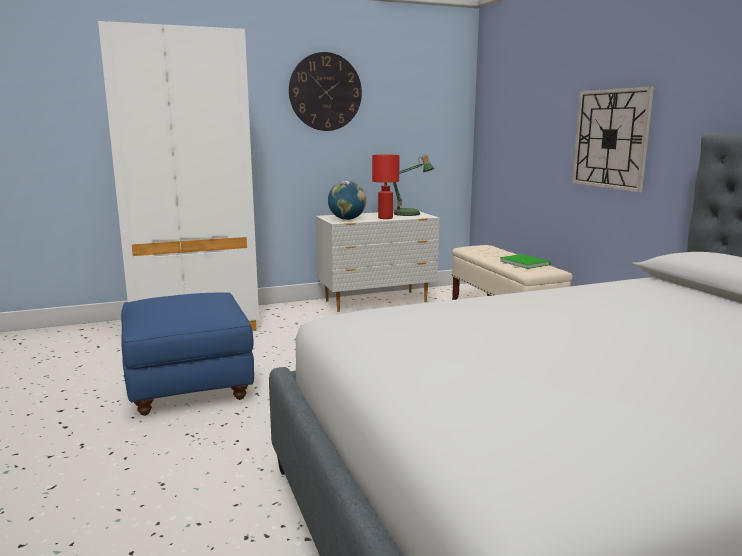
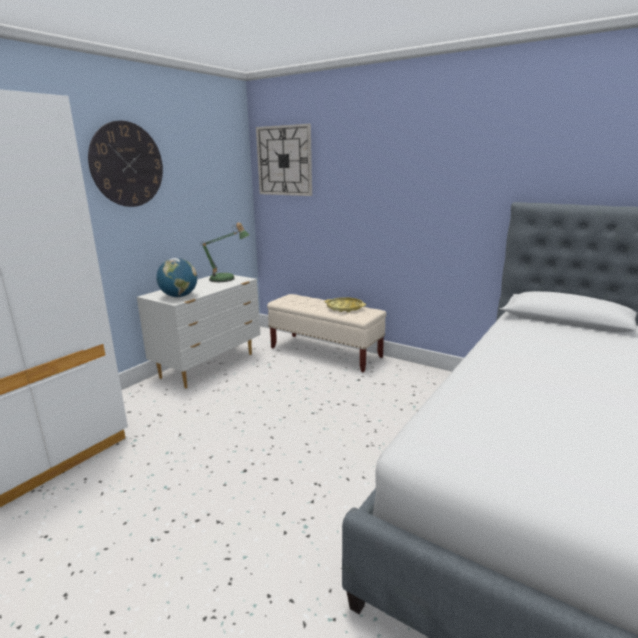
camera: 35 degrees left, 5 degrees up
(190, 386) = (131, 548): blue ottoman -> none
(385, 218) = (212, 288): red table lamp -> none
(524, 262) = (344, 308): green book -> yellow tray
(611, 139) = (414, 204): wall clock -> wall clock (284, 161)

